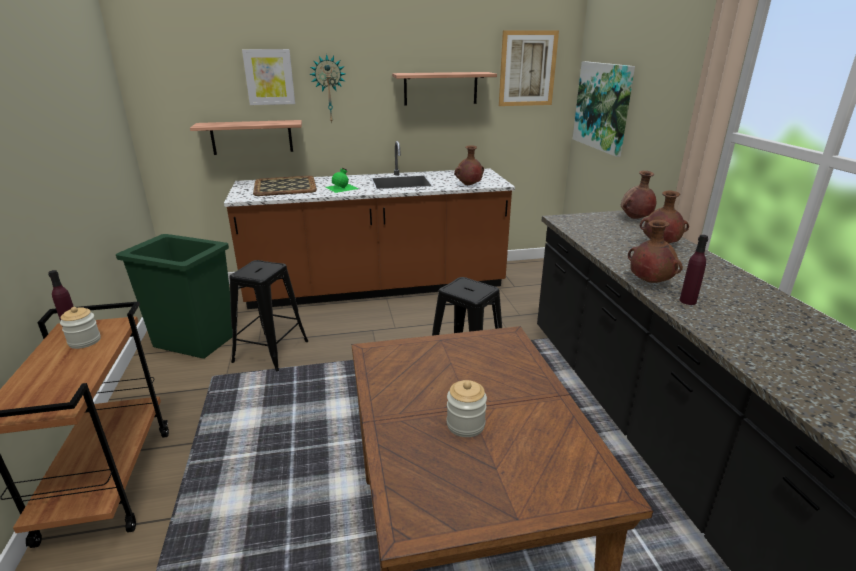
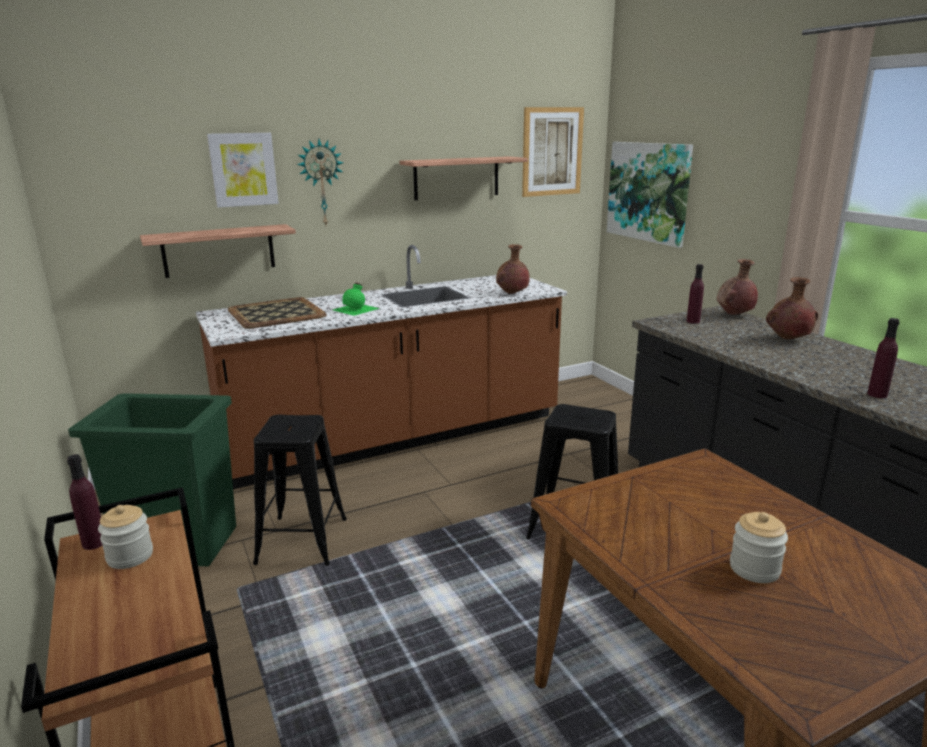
camera: 15 degrees left, 5 degrees down
(592, 221) = (693, 321): none -> purple bottle
(649, 282) = (820, 380): brown vase -> none

